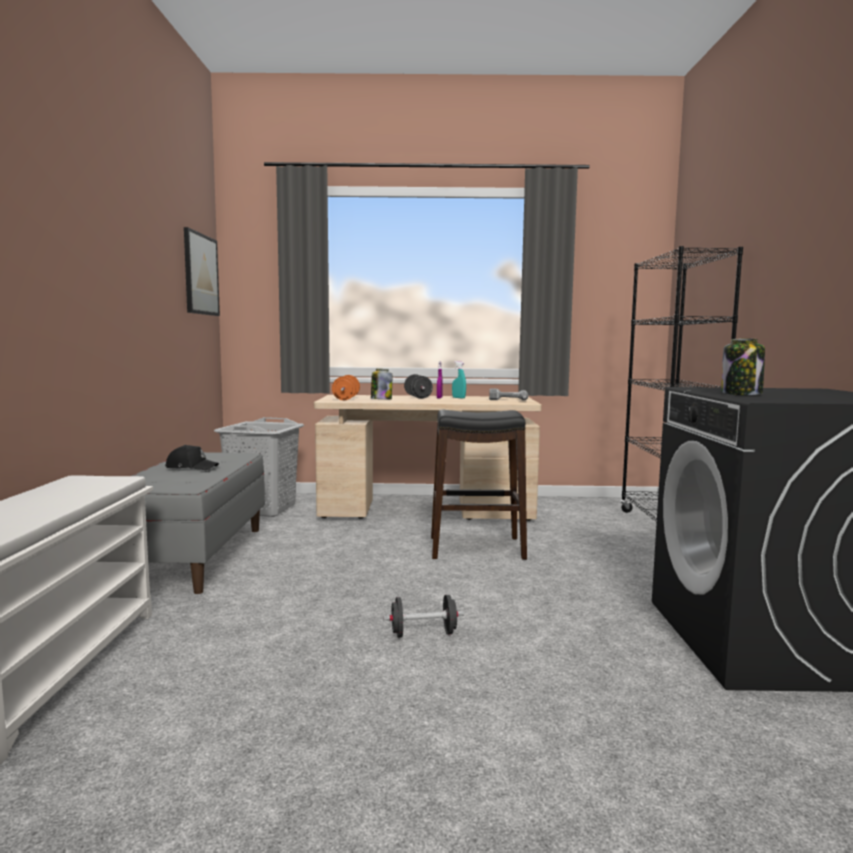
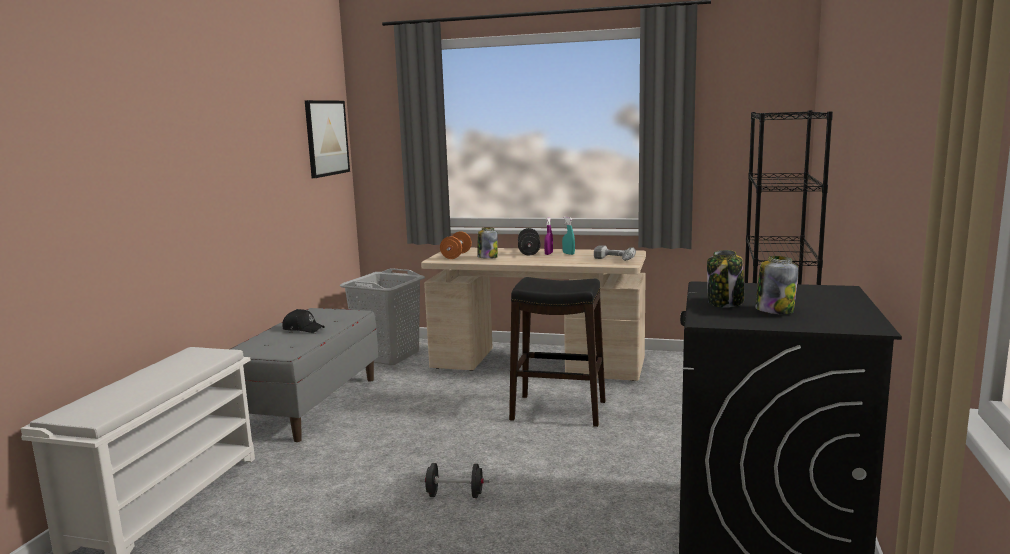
camera: 15 degrees right, 5 degrees up
(802, 396) = (774, 311): none -> jar

